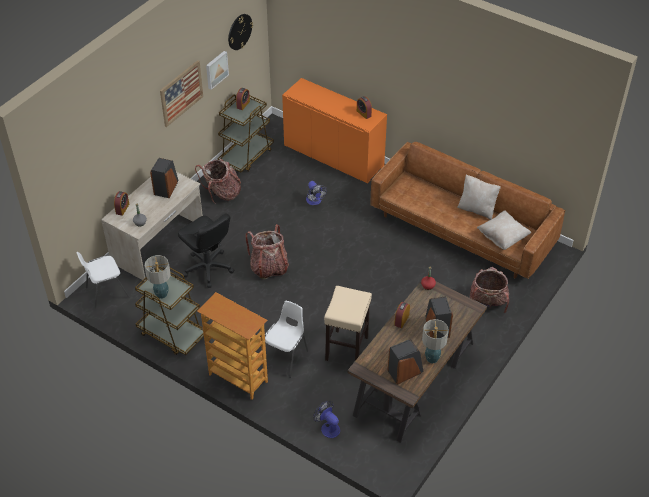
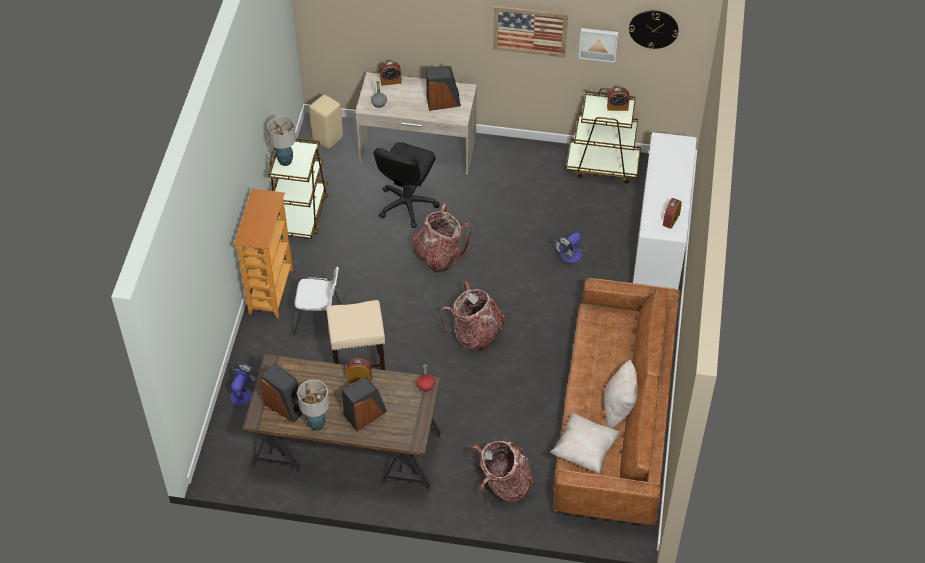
camera: 65 degrees right, 5 degrees up
(106, 292) = (328, 138): white chair -> beige stool
(222, 194) = (527, 169): backpack -> backpack (475, 334)
(333, 156) = (659, 245): orange cabinet -> white cabinet

